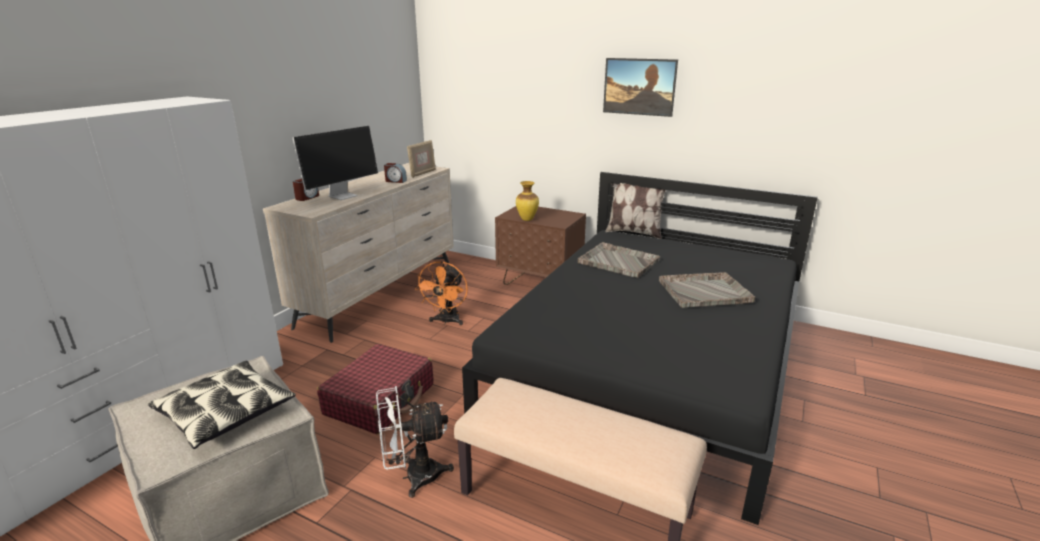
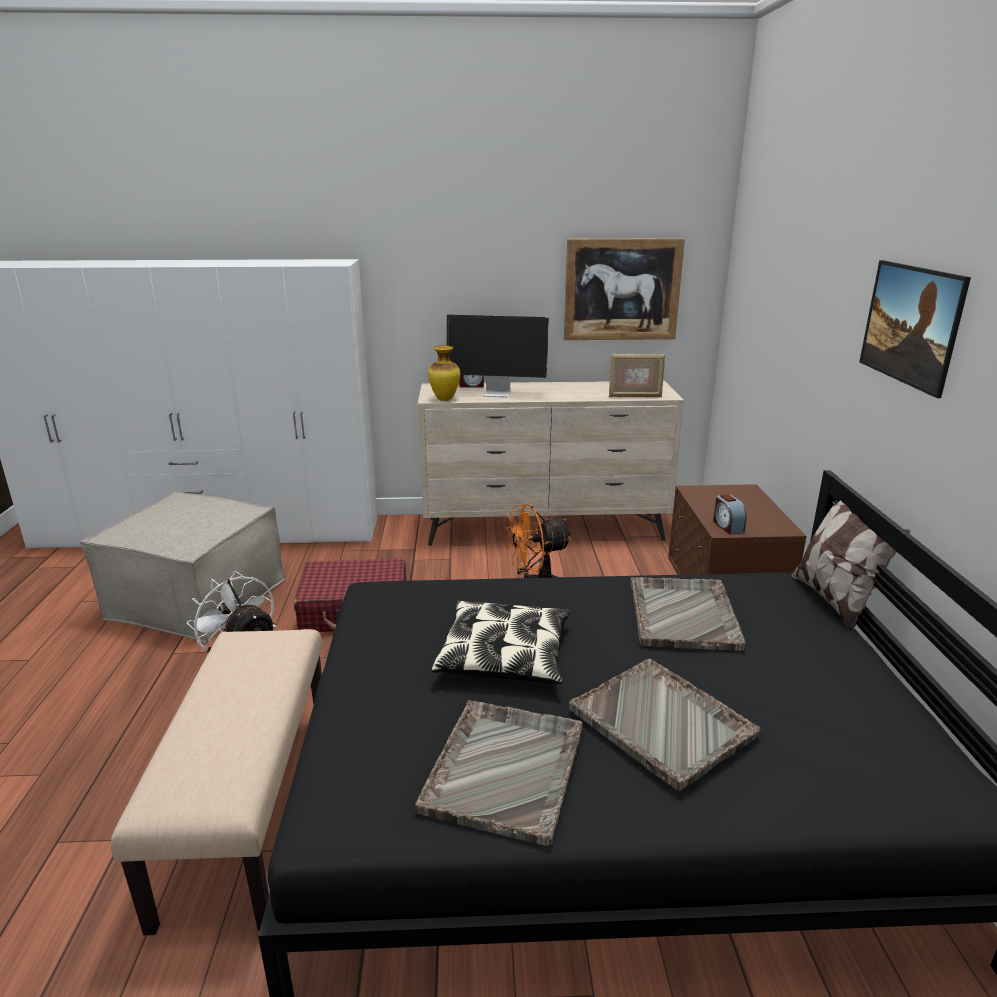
camera: 60 degrees right, 0 degrees up
(226, 412) = (180, 527): pillow -> pillow (505, 655)
(374, 101) = (622, 290): none -> picture
(395, 181) = (583, 395): alarm clock -> alarm clock (727, 526)
(527, 219) = (702, 505): vase -> vase (445, 399)
(717, 335) = (505, 768): none -> grey tray

